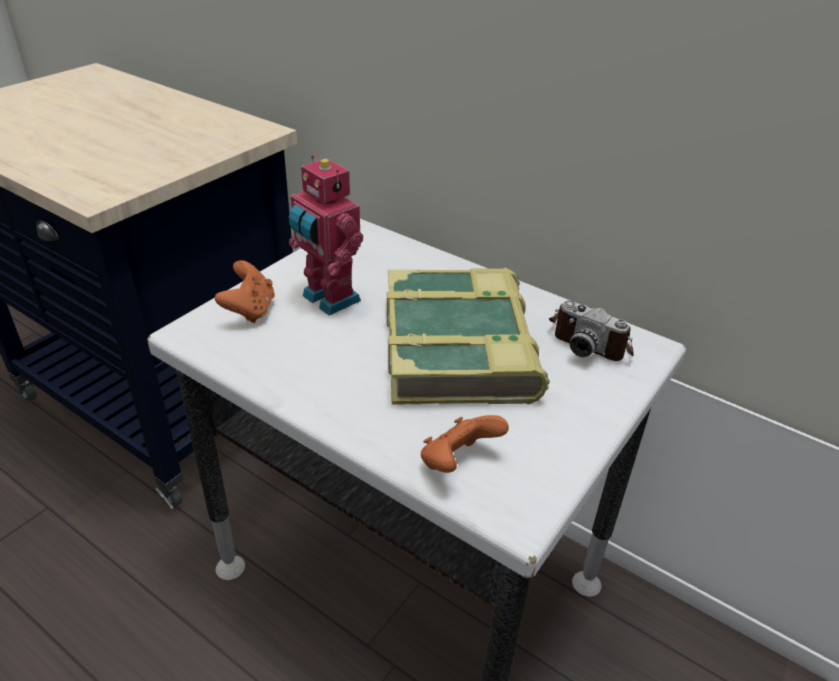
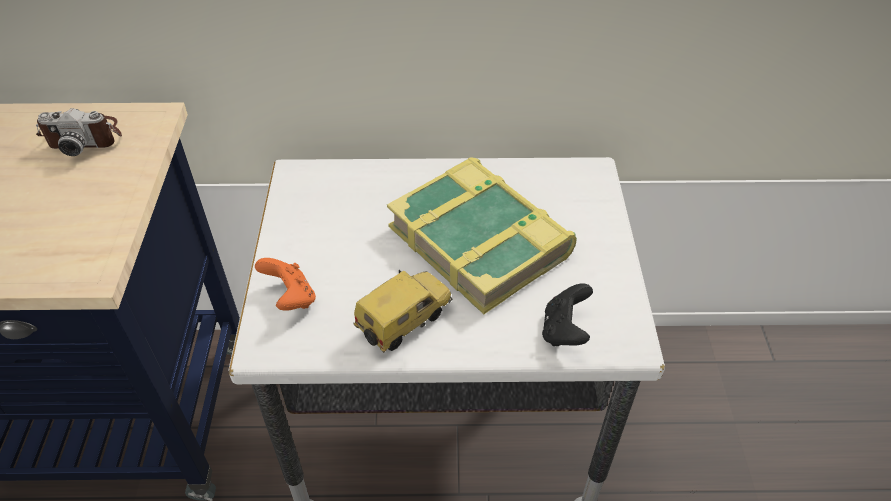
camera: 35 degrees left, 10 degrees up
(317, 372) = (403, 320): none -> toy car
(328, 300) = (342, 253): toy robot -> none
(457, 462) = (564, 330): orange game controller -> black game controller
(591, 339) = (556, 185): camera -> camera (85, 137)

